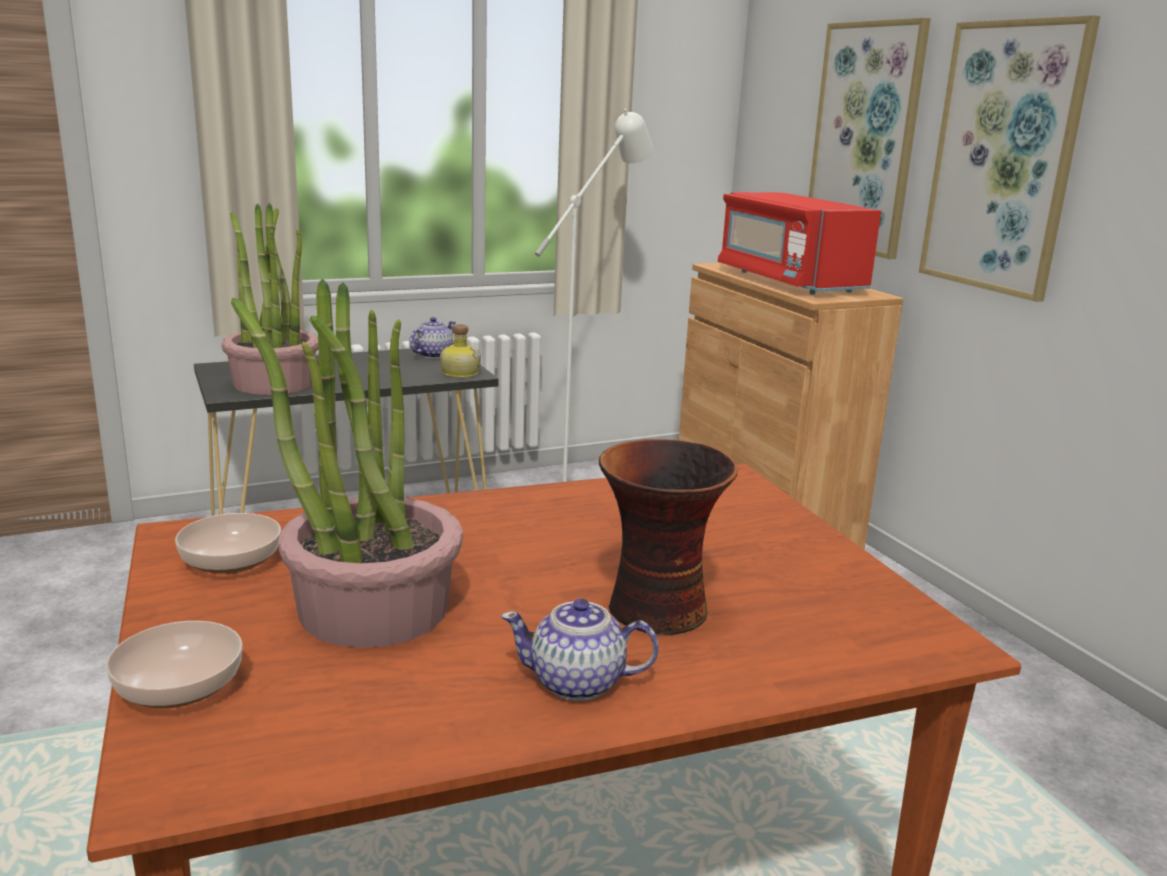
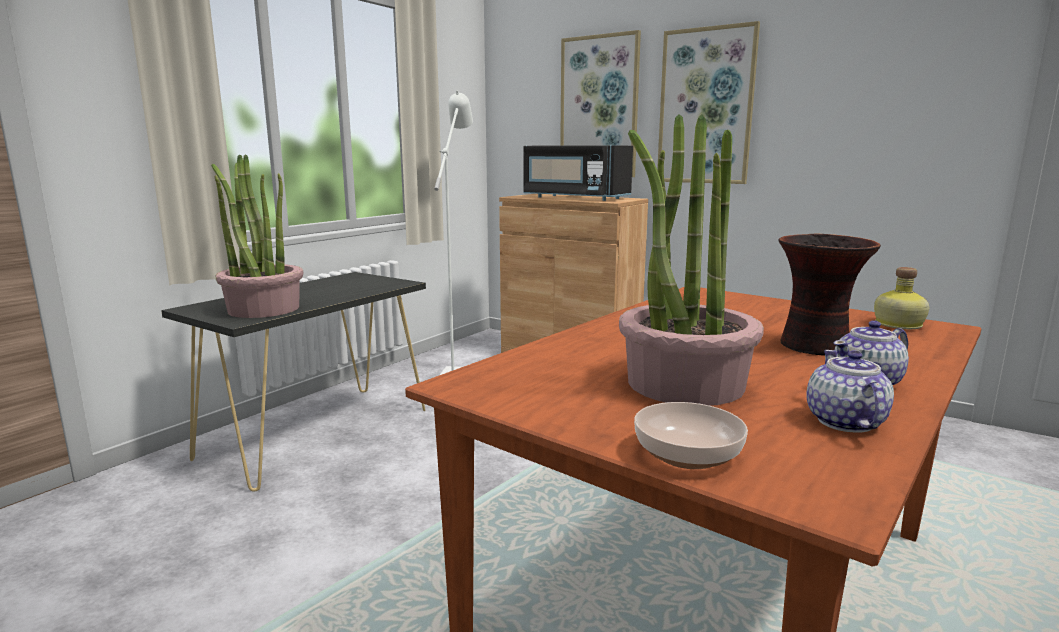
camera: 30 degrees left, 5 degrees down
(231, 562) = (536, 387): bowl -> none
(432, 355) = (352, 278): teapot -> teapot (844, 422)
(459, 373) = (394, 284): bottle -> bottle (896, 324)
(787, 281) = (574, 198): red microwave -> black microwave

